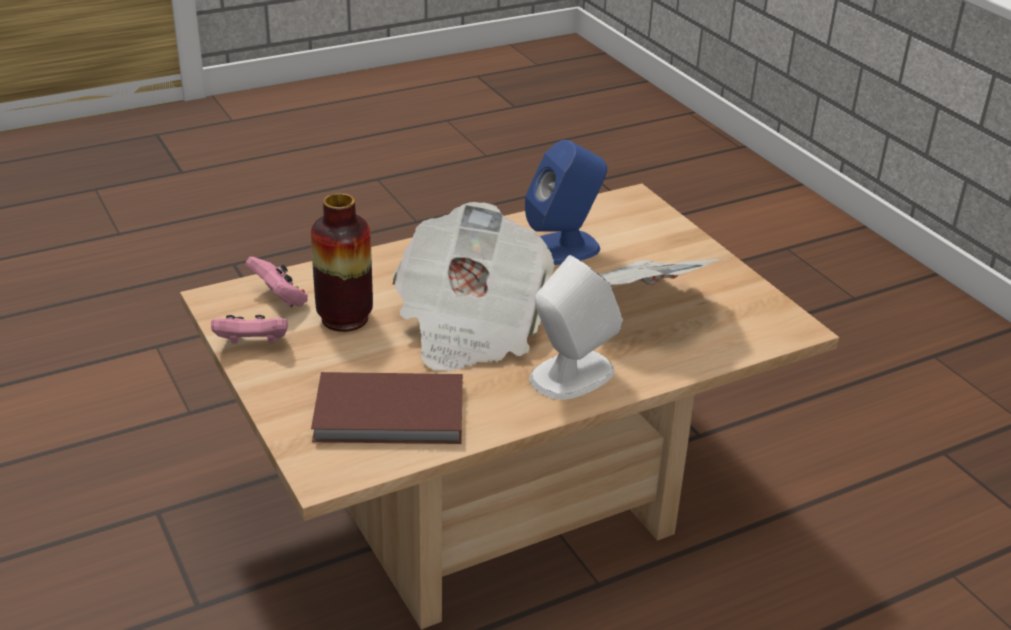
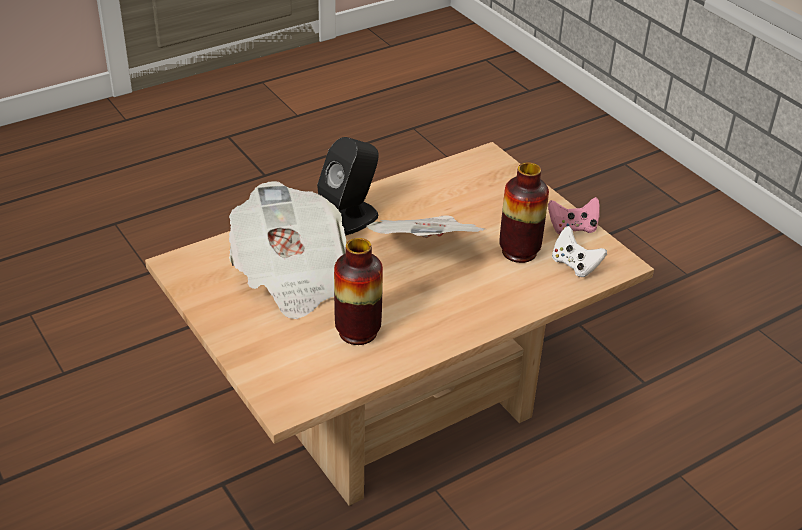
camera: 175 degrees right, 5 degrees up
(280, 299) = (575, 265): pink game controller -> white game controller
(391, 415) = (461, 187): brown book -> none
(563, 248) = (358, 332): blue speaker -> vase
(571, 375) = (350, 218): white speaker -> black speaker

